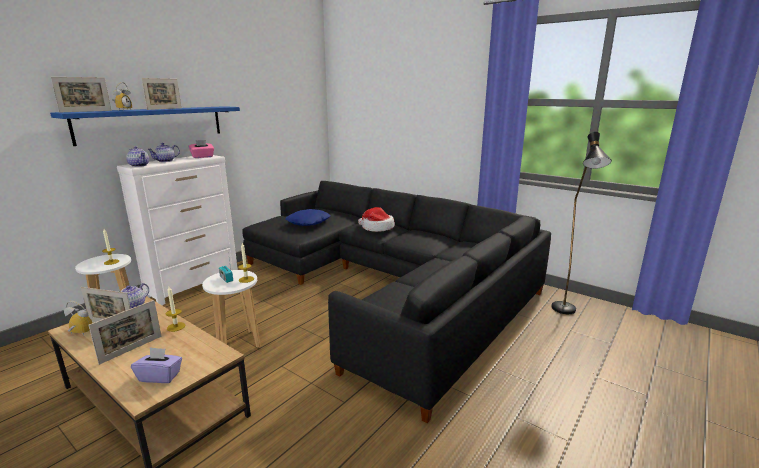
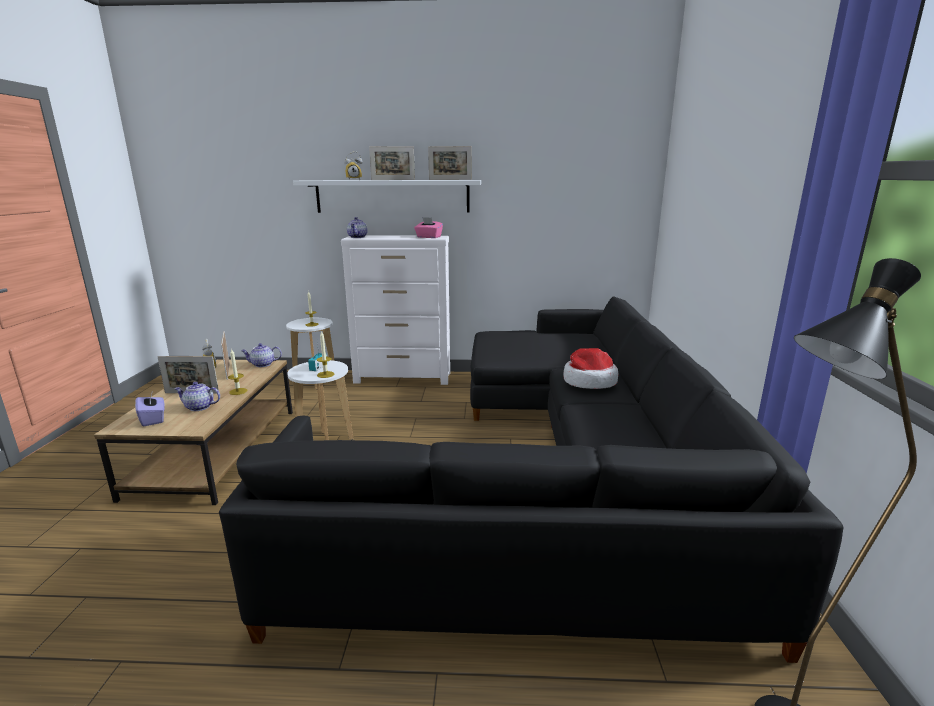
camera: 55 degrees right, 0 degrees up
(86, 111) = (323, 180): picture frame -> picture frame (450, 179)
(153, 124) = (392, 196): blue shelf -> white shelf
(165, 161) = (389, 236): teapot -> teapot (199, 407)
(308, 222) = (532, 346): blue pillow -> none

